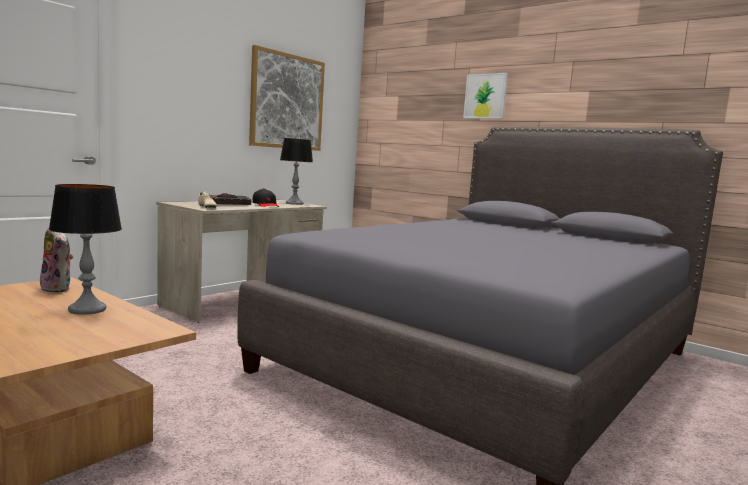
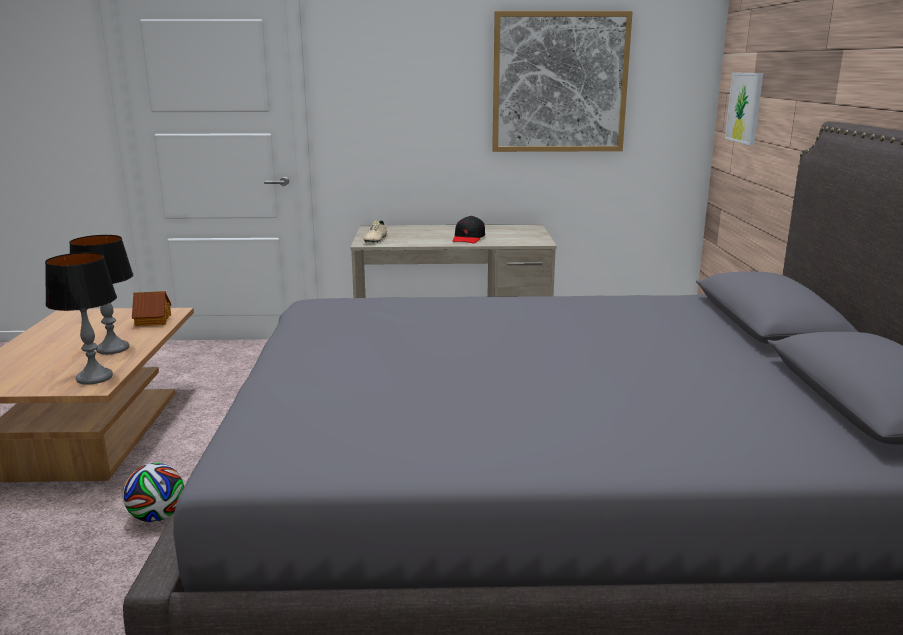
camera: 50 degrees right, 10 degrees up
(58, 289) = (152, 320): plush toy -> toy house
(226, 204) = (424, 233): black book -> none
(260, 439) = (157, 517): none -> football
(294, 203) = (525, 236): table lamp -> table lamp (95, 377)
(485, 96) = (843, 55): picture -> picture (745, 107)

